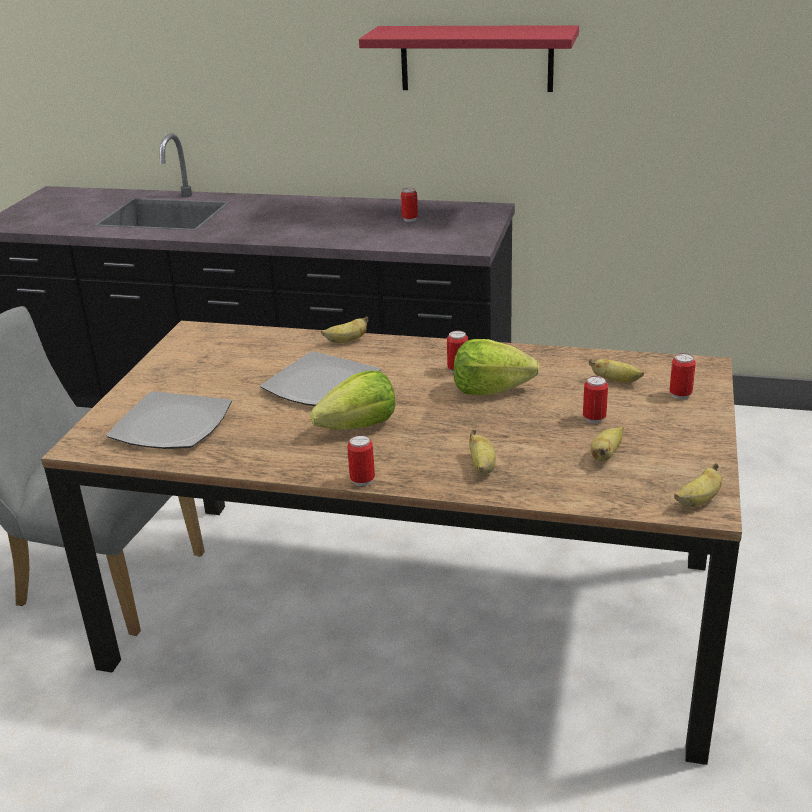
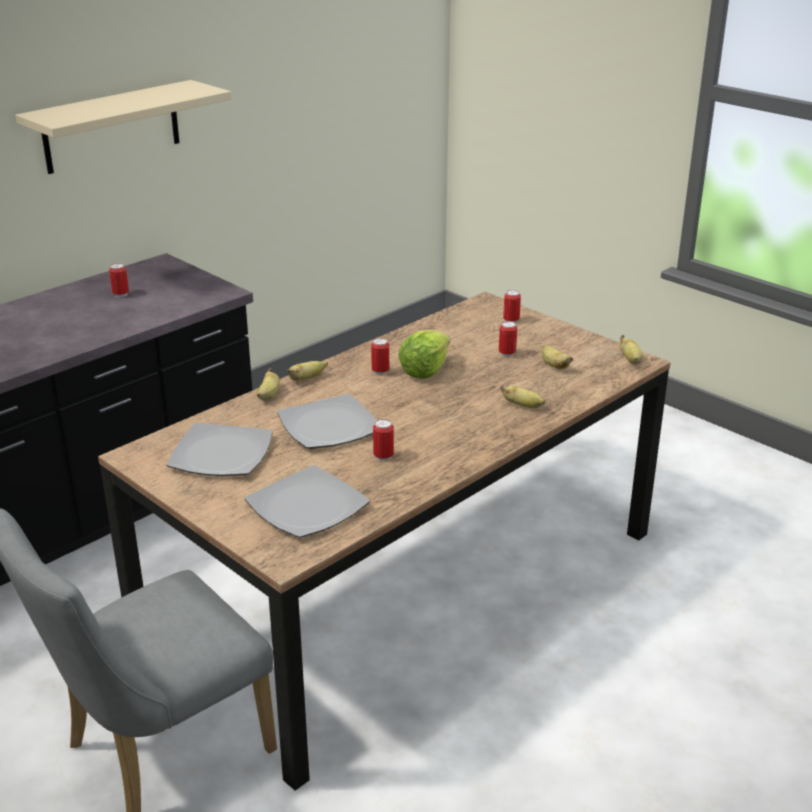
camera: 60 degrees left, 0 degrees up
(226, 359) = (221, 453): none -> plate
(359, 426) = (415, 430): lettuce -> none
(362, 480) = (492, 451): can -> can (383, 456)
(476, 58) = (111, 127): red shelf -> beige shelf
(616, 381) = (469, 331): banana -> banana (307, 378)

